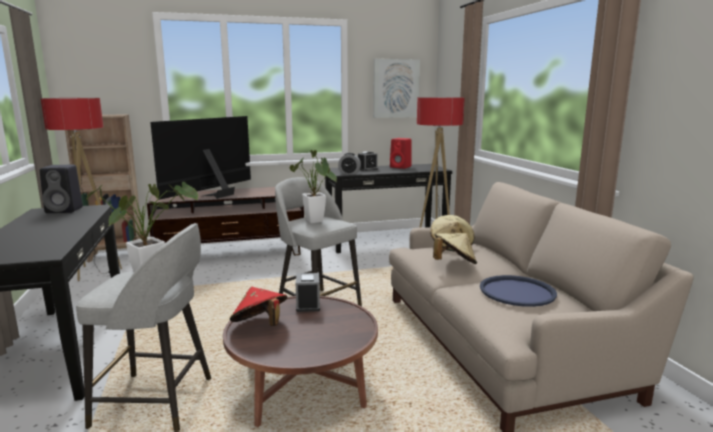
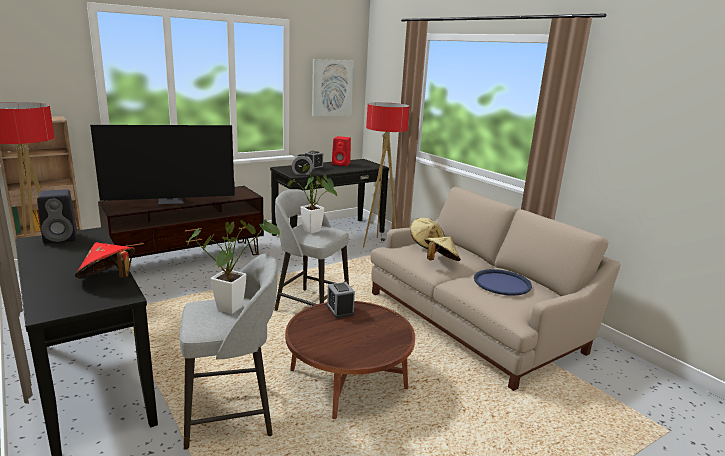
camera: 20 degrees left, 5 degrees up
(214, 195) = (171, 201): television -> television turned 120 degrees counterclockwise
(260, 325) = (316, 335): red hat -> red hat (108, 279)

